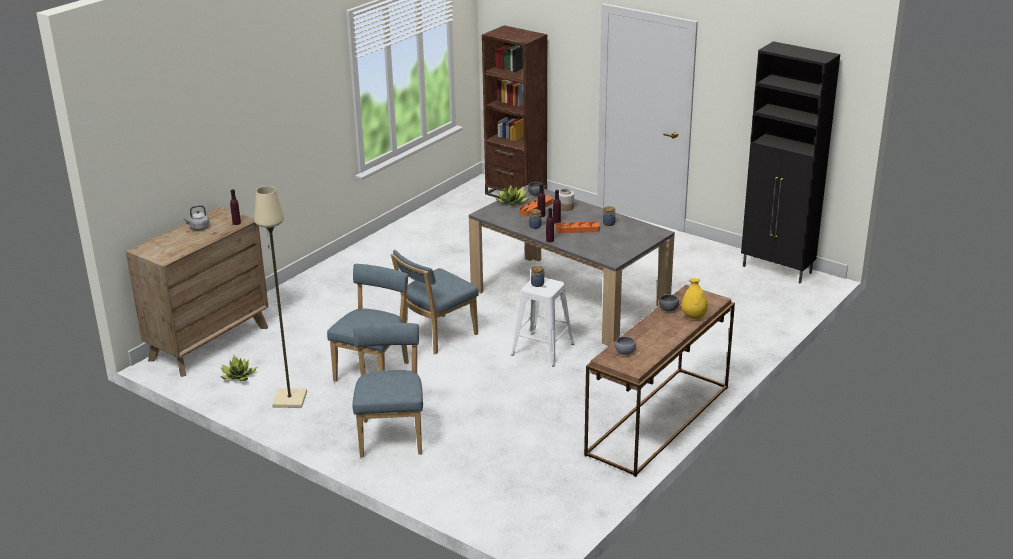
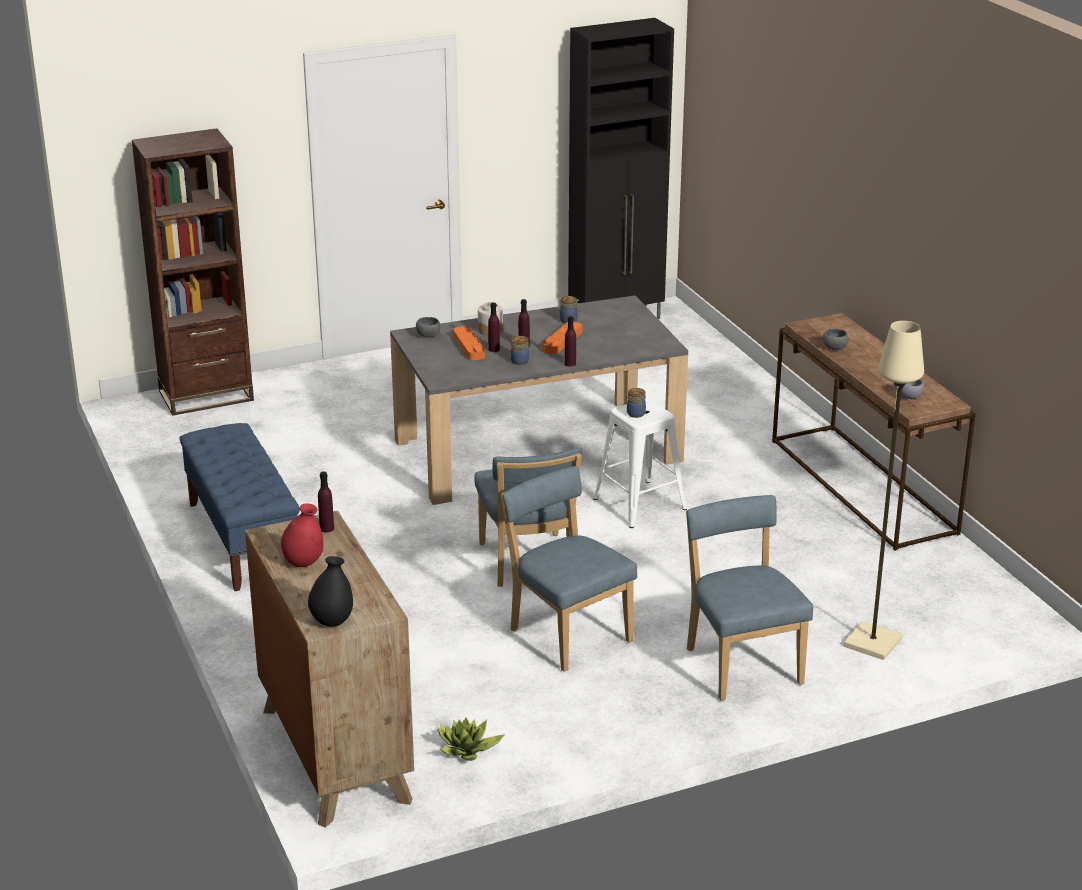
camera: 60 degrees left, 0 degrees up
(148, 250) = (332, 621): none -> black vase
(198, 228) = (303, 562): grey kettle -> red vase
(289, 400) = (577, 721): beige floor lamp -> beige floor lamp (873, 643)
(382, 254) = (243, 539): none -> blue bench
(392, 435) = (741, 663): blue chair -> blue chair turned 45 degrees clockwise
(513, 202) = (431, 354): potted plant -> none
(693, 316) = (863, 341): yellow vase -> none

